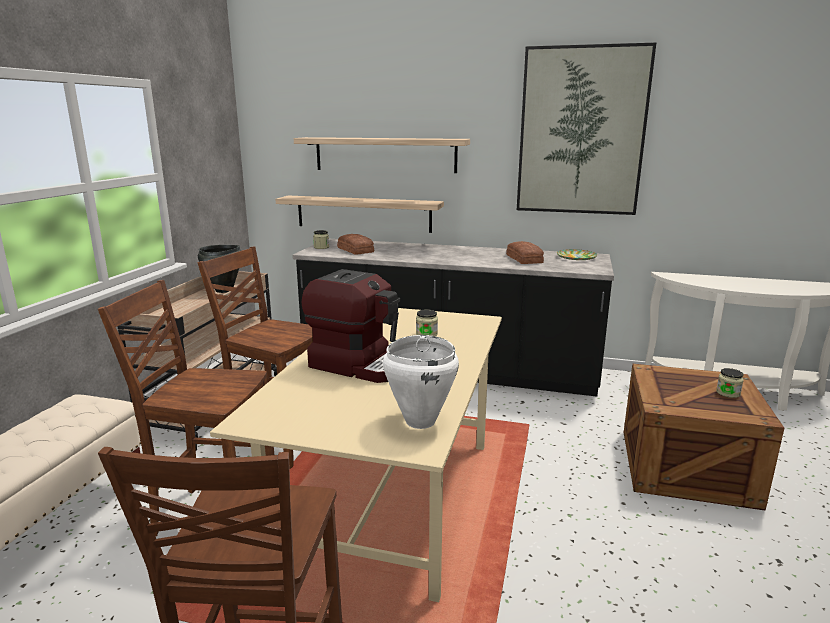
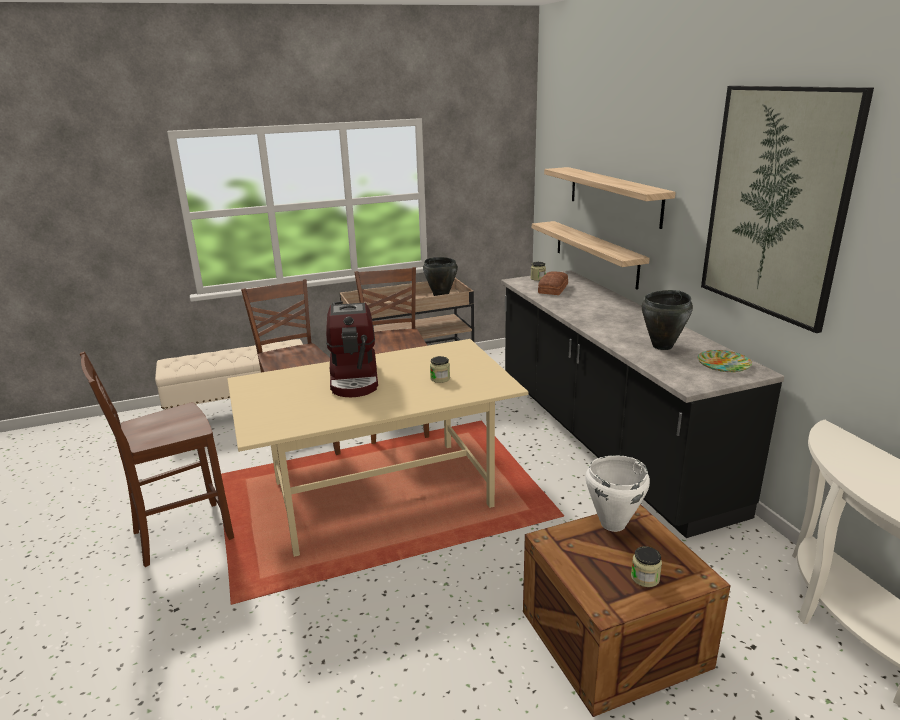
camera: 55 degrees right, 5 degrees up
(419, 421) = (289, 423): white cooking pot -> white cooking pot (612, 524)
(524, 259) = (663, 346): bread -> black cooking pot

